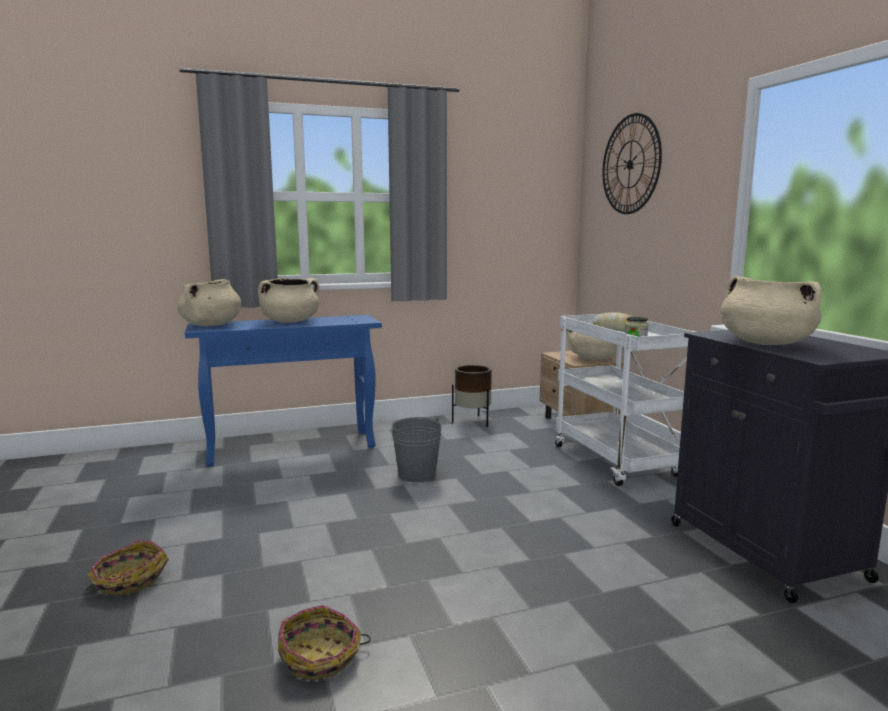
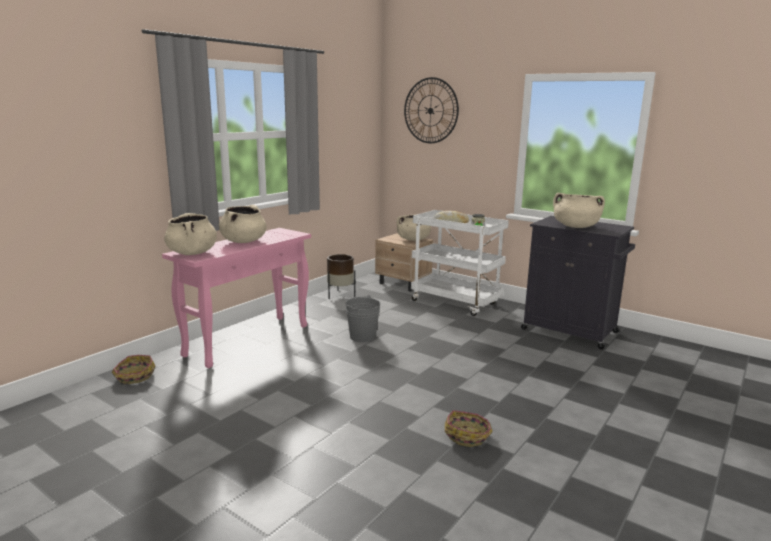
camera: 35 degrees left, 5 degrees up
(128, 580) = (299, 445): basket -> basket (134, 377)
(293, 448) = (248, 340): blue console table -> pink console table

